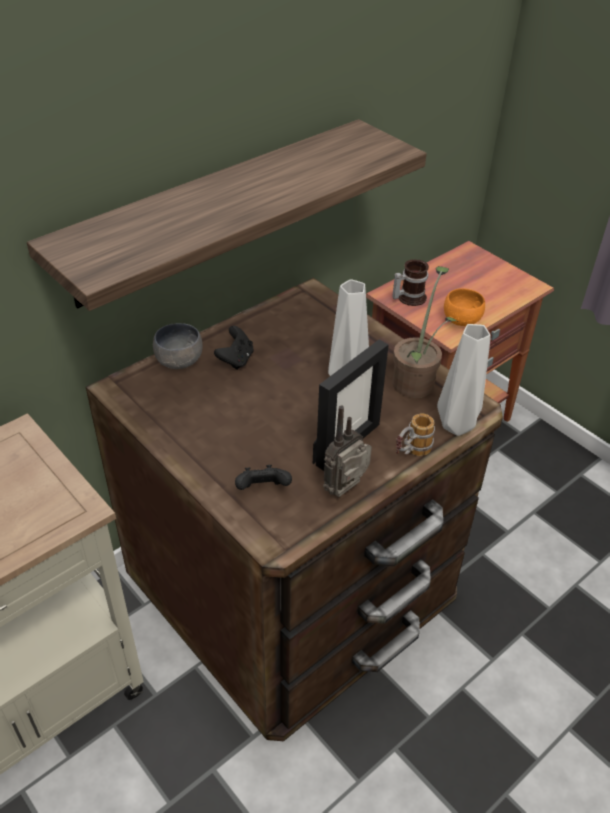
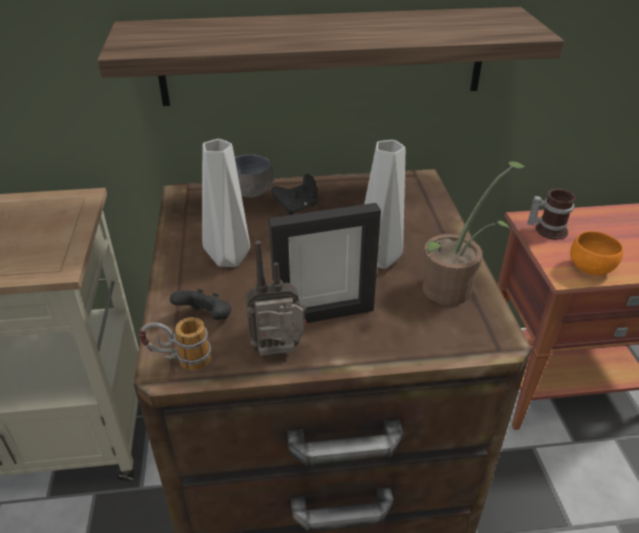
camera: 35 degrees right, 5 degrees down
(410, 453) = (379, 351): mug -> mug (179, 361)
(455, 427) = (455, 348): grey vase -> grey vase (227, 259)

